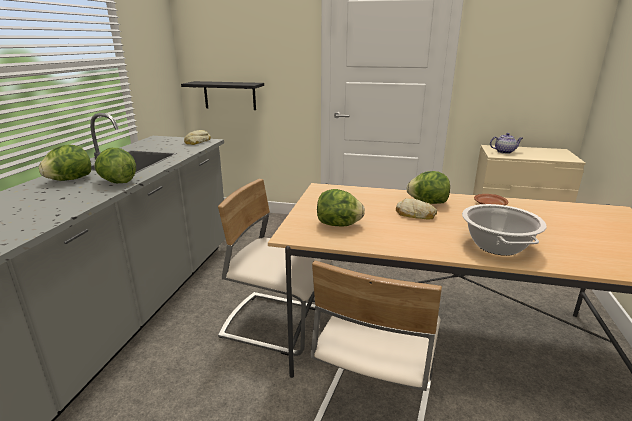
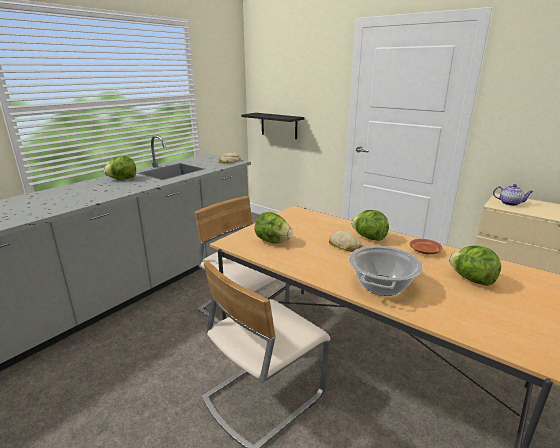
camera: 25 degrees right, 0 degrees up
(117, 182) = (145, 185): lettuce -> lettuce (471, 279)

